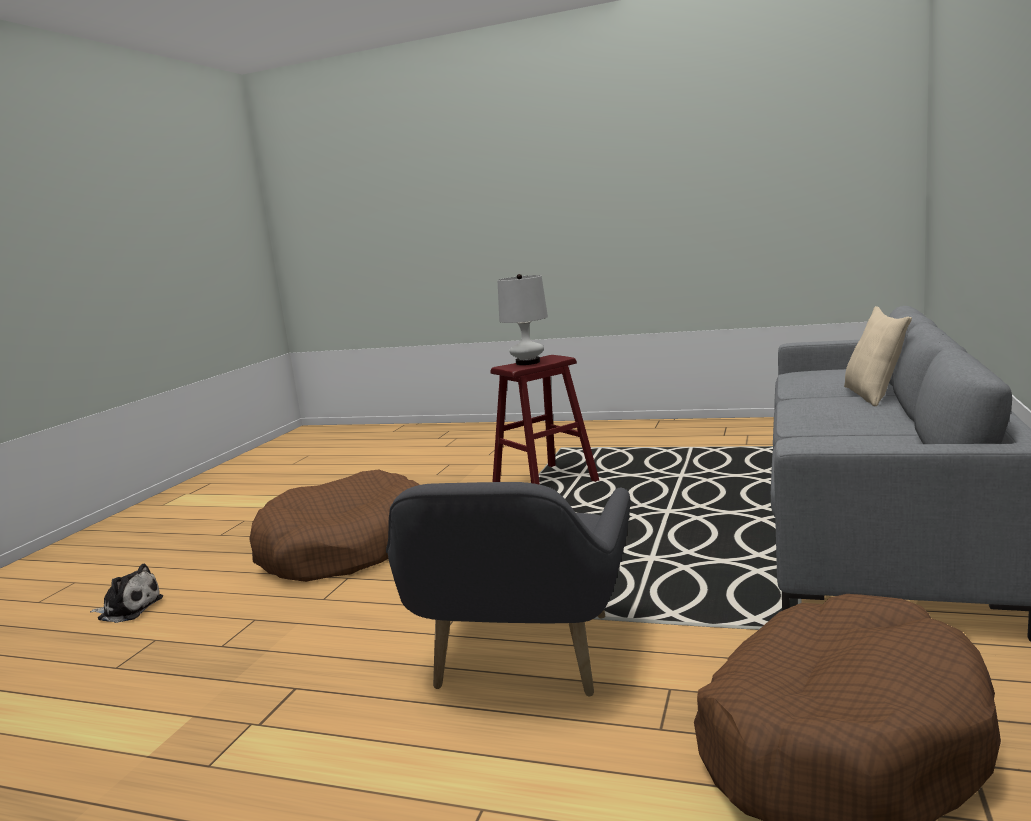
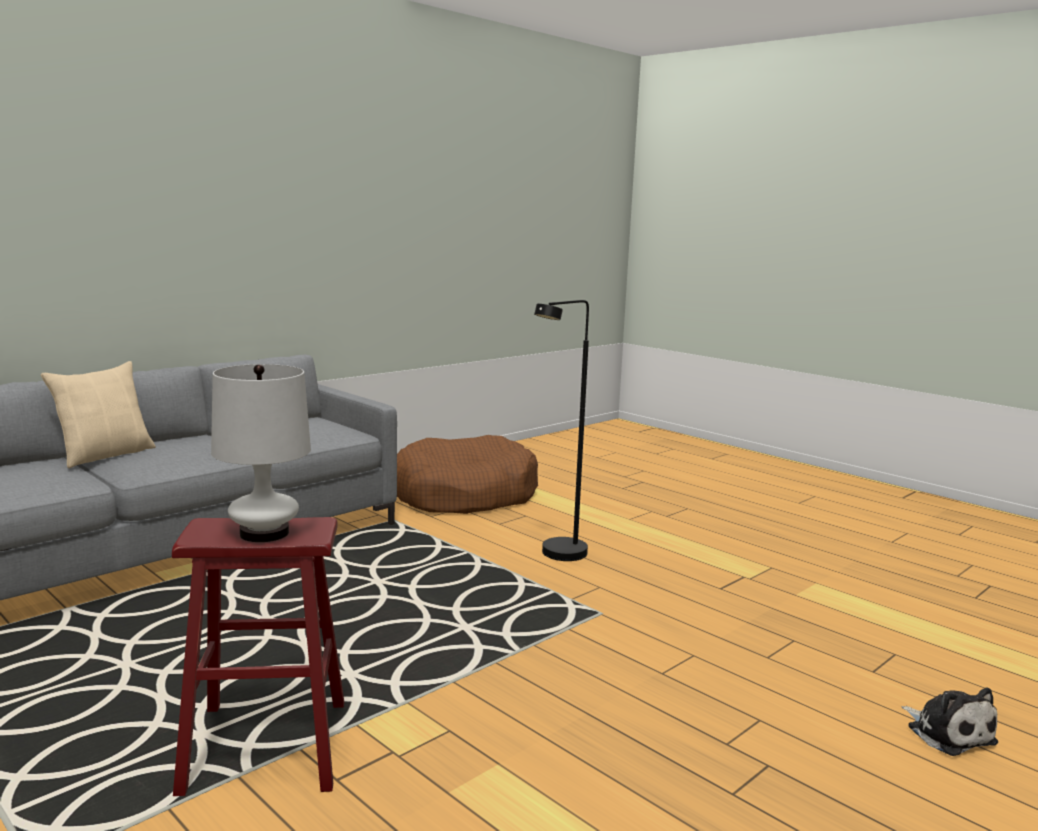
camera: 155 degrees left, 0 degrees up
(128, 609) = (947, 733): plush toy -> plush toy turned 150 degrees counterclockwise
(345, 548) = (654, 727): brown dog bed -> none
(523, 659) = (558, 556): grey armchair -> black floor lamp

